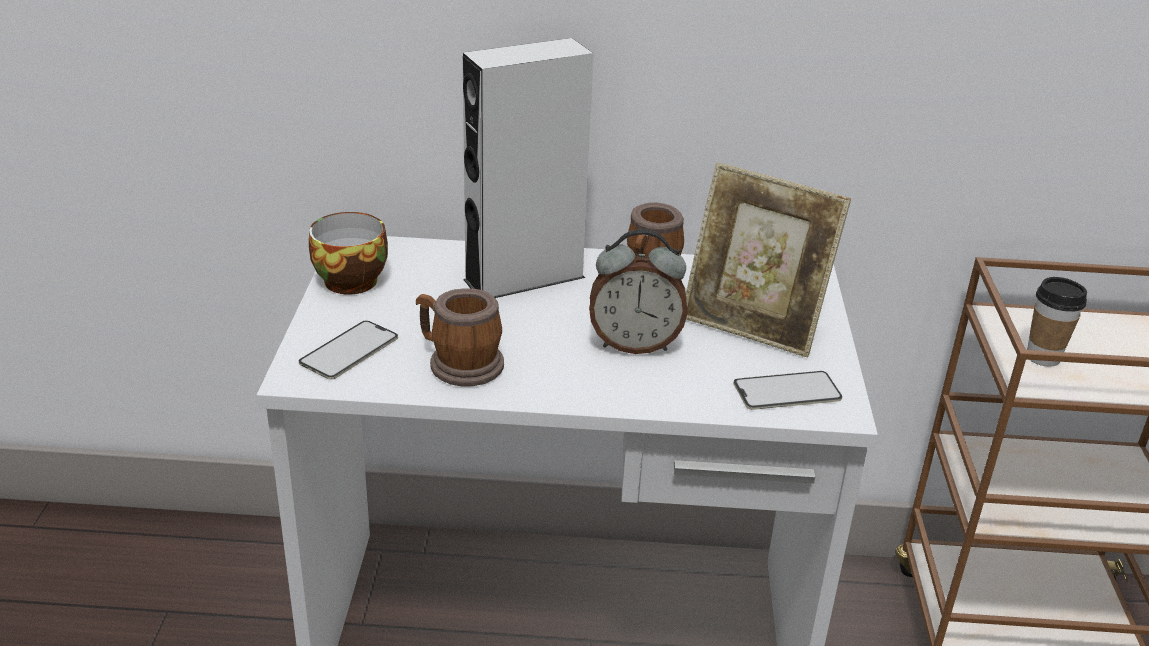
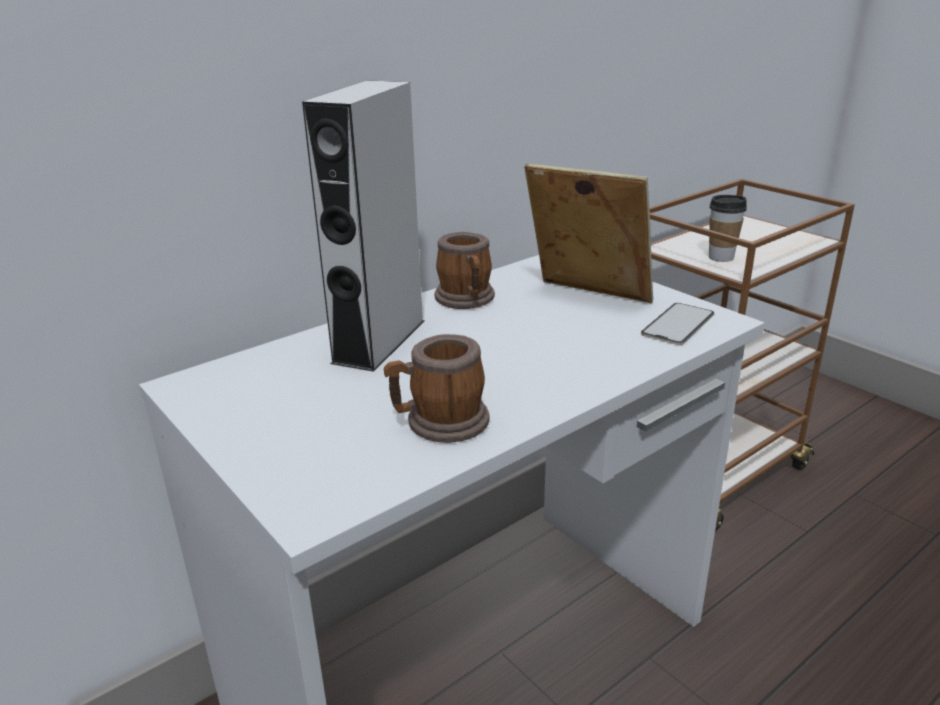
camera: 40 degrees left, 5 degrees down
(349, 350) = (323, 465): phone -> none
(351, 279) = (222, 410): cup -> none
(634, 344) = (539, 344): alarm clock -> none
(753, 326) = (586, 299): picture frame -> picture frame turned 135 degrees counterclockwise

